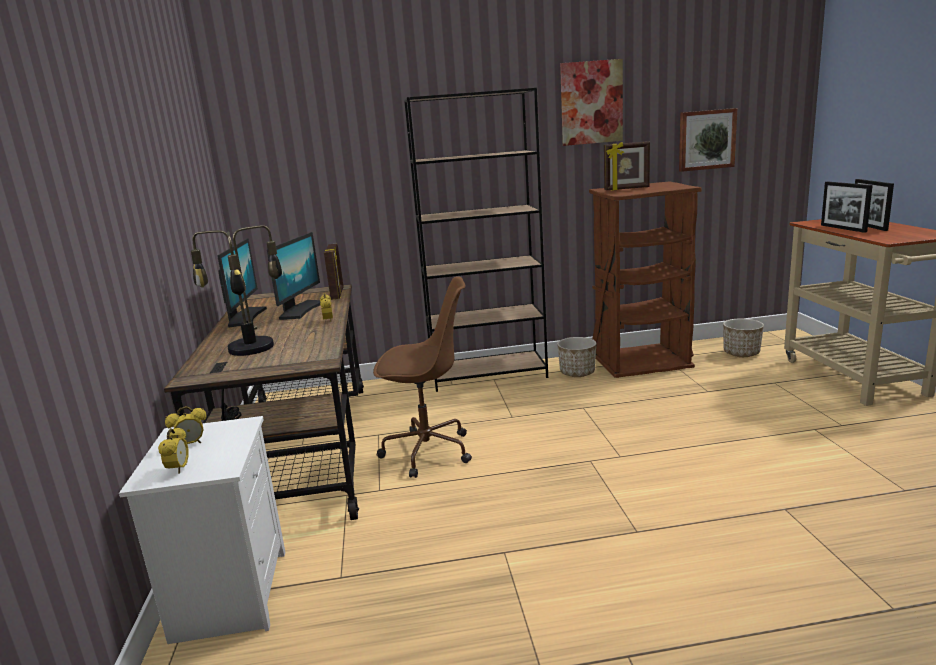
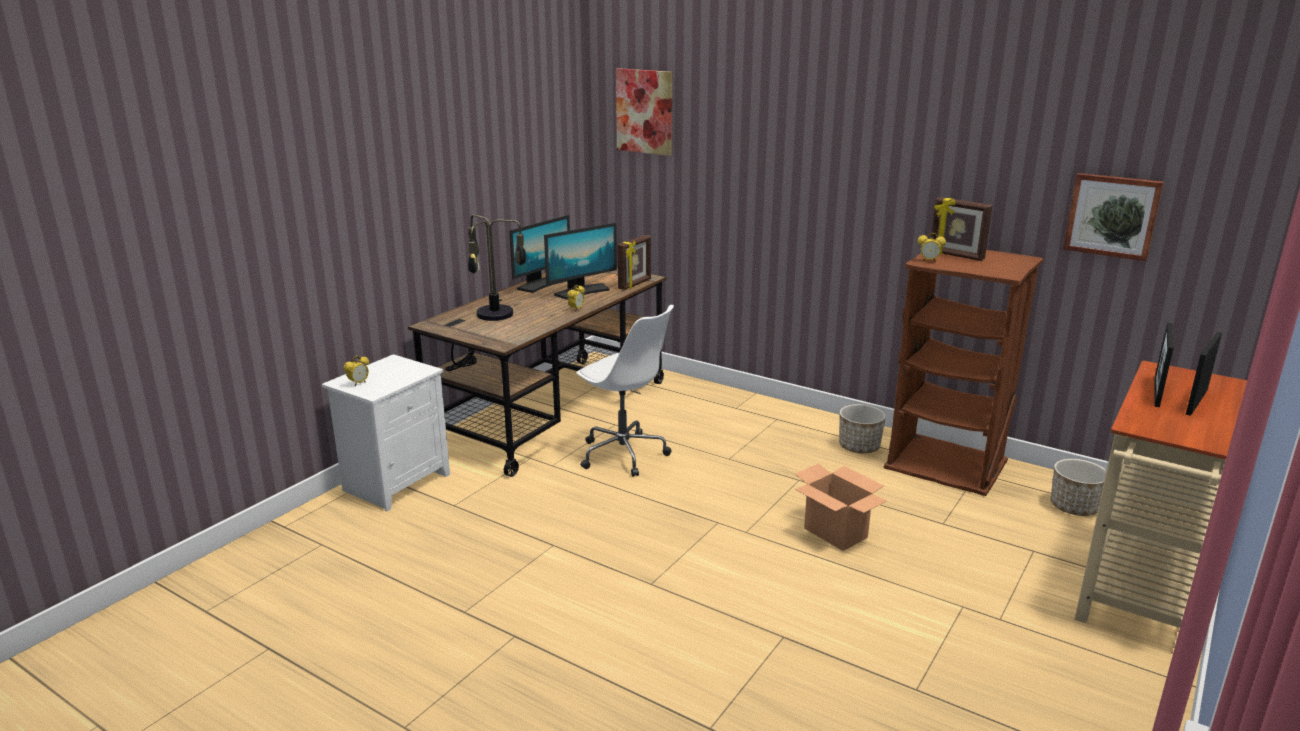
camera: 40 degrees right, 5 degrees up
(191, 444) = (386, 371): alarm clock -> alarm clock (929, 261)
(430, 451) = (625, 455): brown office chair -> white office chair
(488, 375) = (780, 413): beige bookcase -> none
(591, 103) = (956, 140): picture -> picture (644, 111)
(670, 426) = (836, 533): none -> cardboard box

